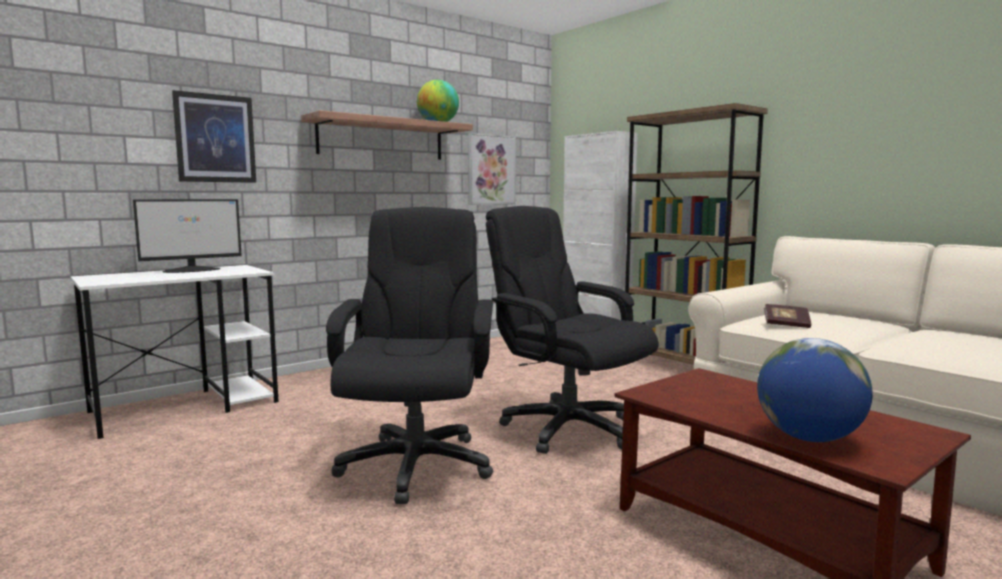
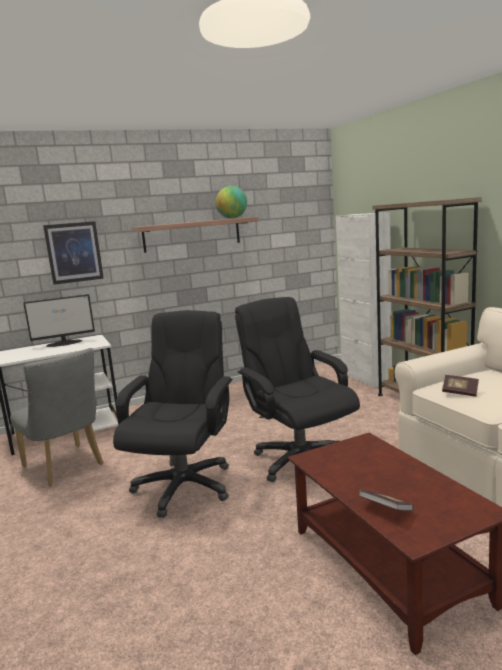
camera: 15 degrees right, 5 degrees up
(206, 450) = (66, 467): none -> grey chair
(491, 170) = (282, 244): picture -> none
(809, 438) = (385, 509): globe -> book

